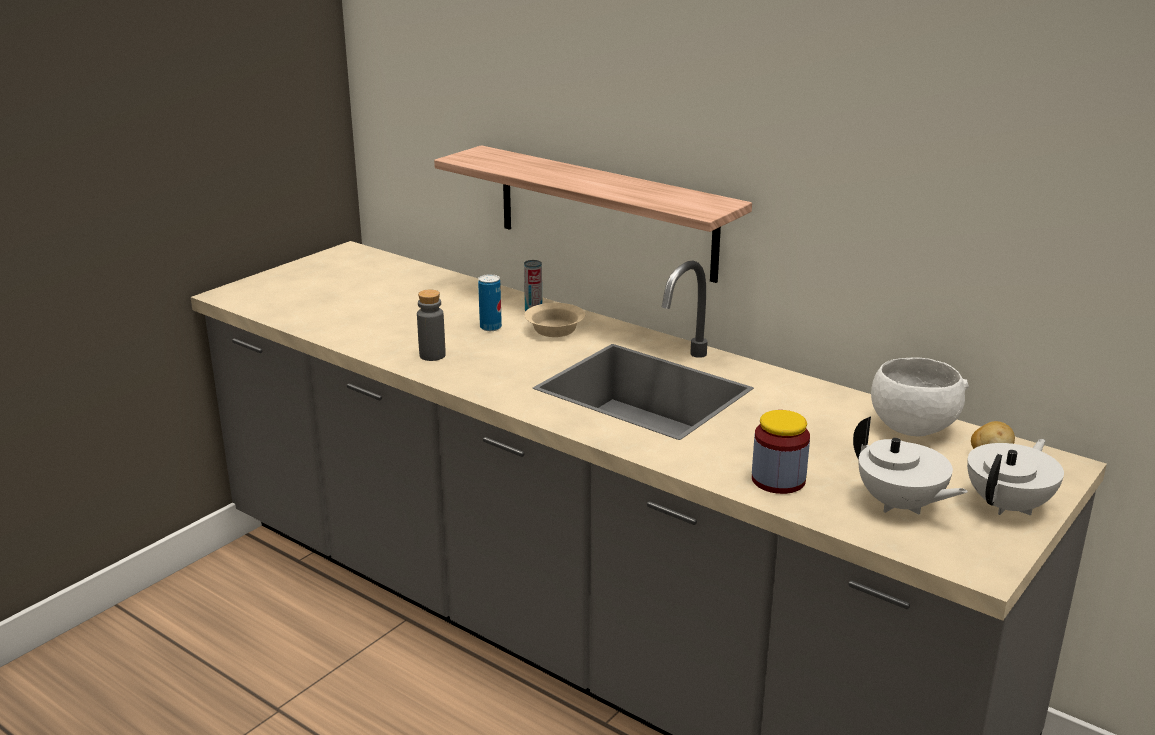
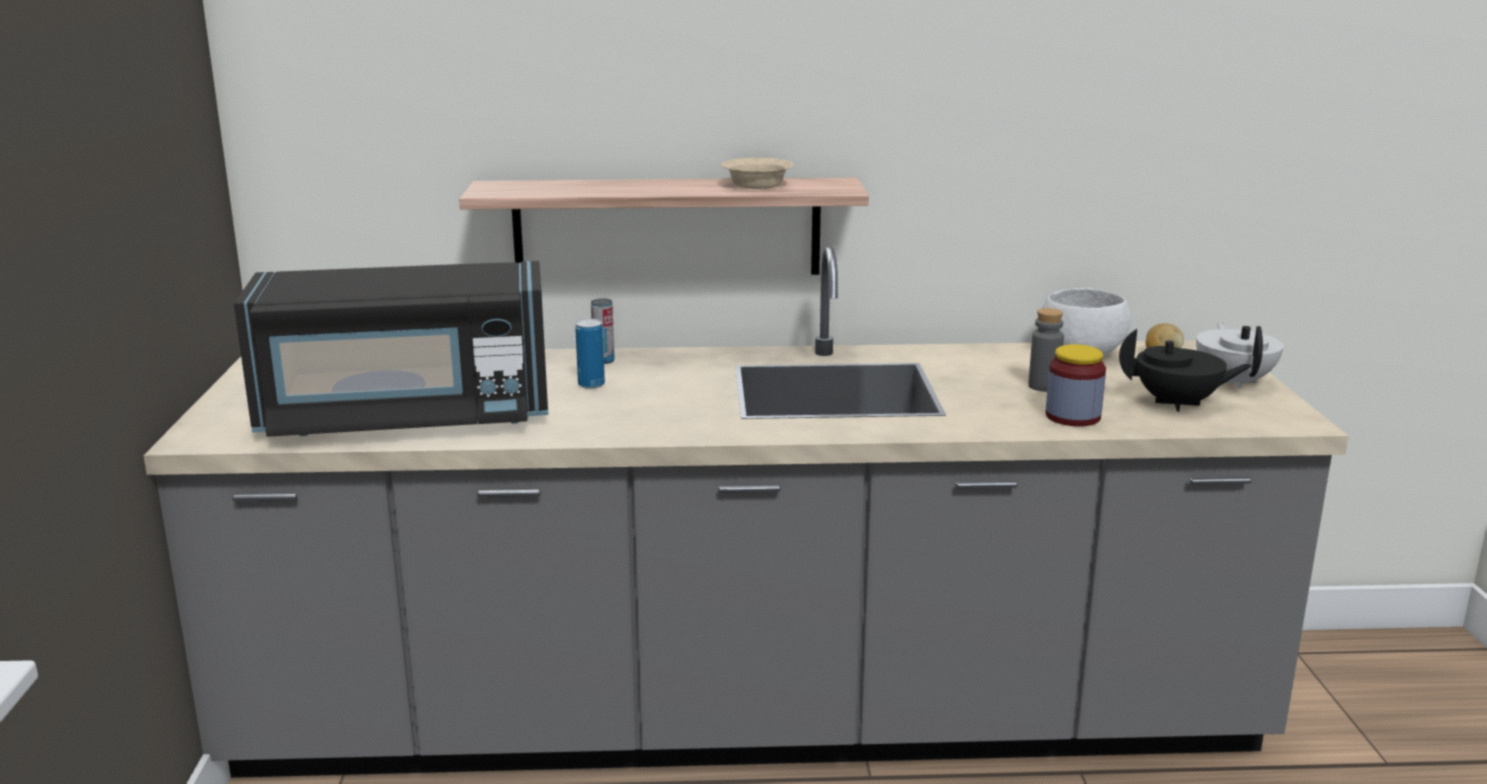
camera: 40 degrees left, 5 degrees down
(346, 316) = (406, 417): none -> black microwave
(432, 355) = (584, 422): grey bottle -> grey bottle (1043, 386)
(555, 330) = (659, 369): beige bowl -> beige bowl (756, 185)
(900, 505) = (1177, 404): white teapot -> black teapot

